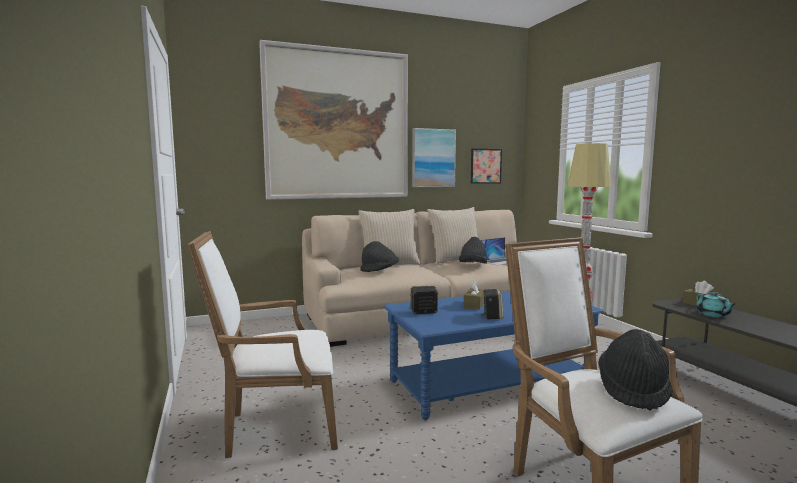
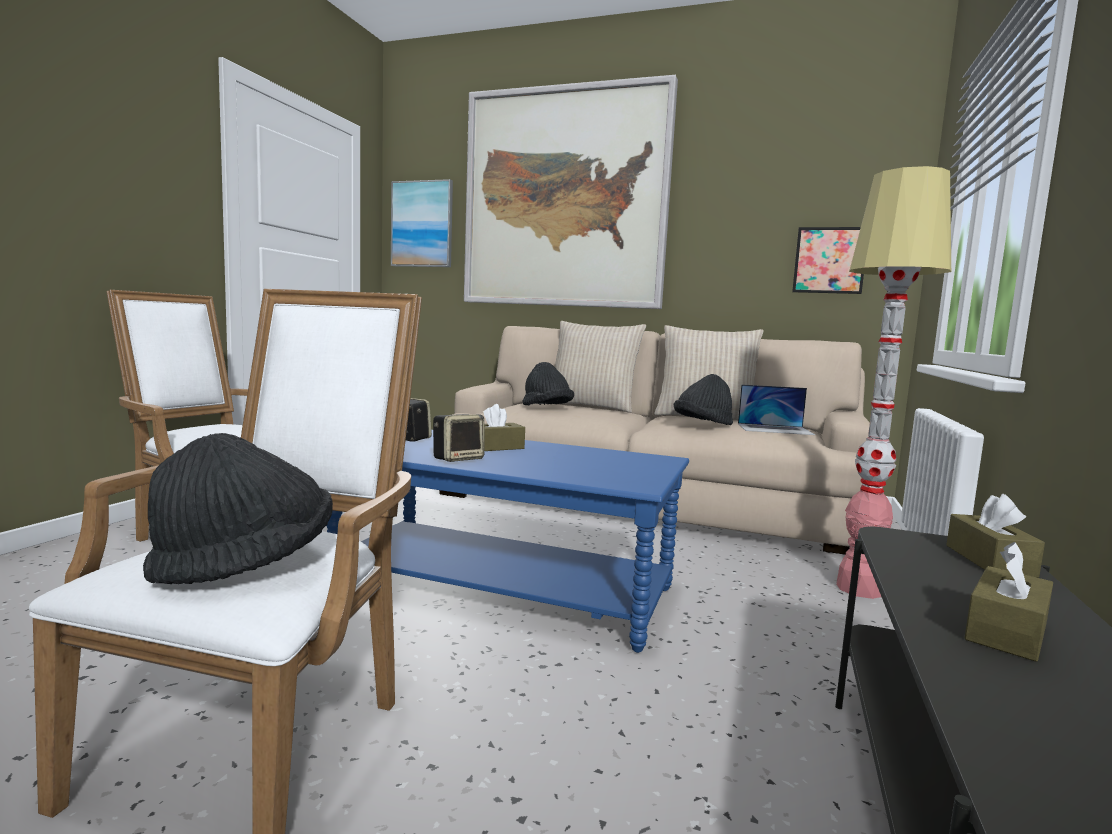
camera: 40 degrees right, 0 degrees up
(433, 158) = (719, 246): picture -> picture (422, 224)
(713, 315) = (939, 578): turquoise teapot -> none
(761, 325) = (1006, 631): none -> brown tissue box

